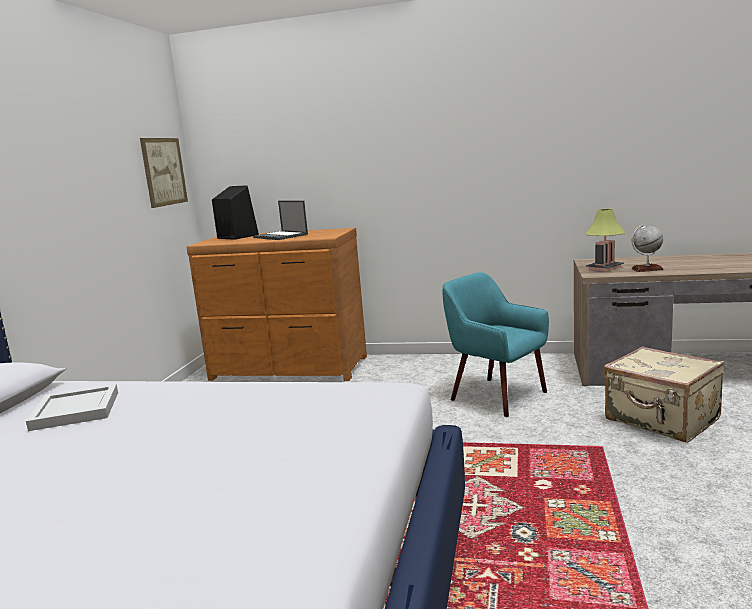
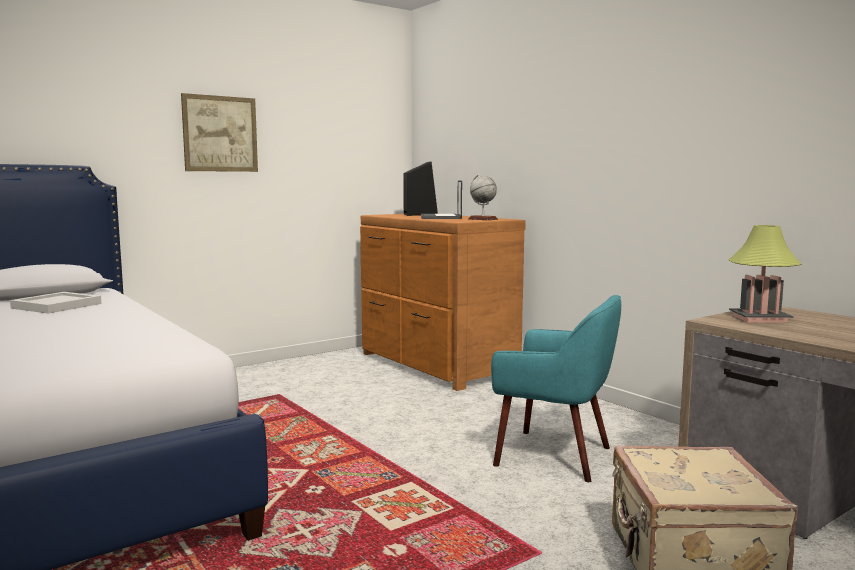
camera: 40 degrees right, 5 degrees down
(164, 171) = (369, 142): picture -> picture (220, 134)
(496, 396) = (555, 456): turquoise armchair -> turquoise armchair turned 120 degrees clockwise
(647, 269) = (811, 332): globe -> globe (482, 219)

